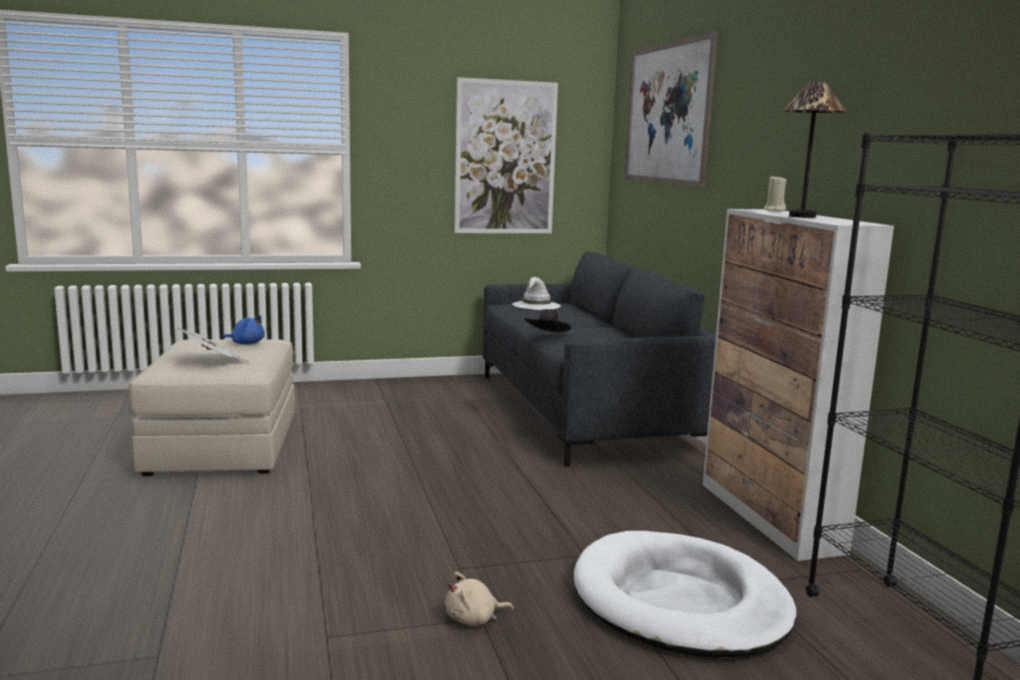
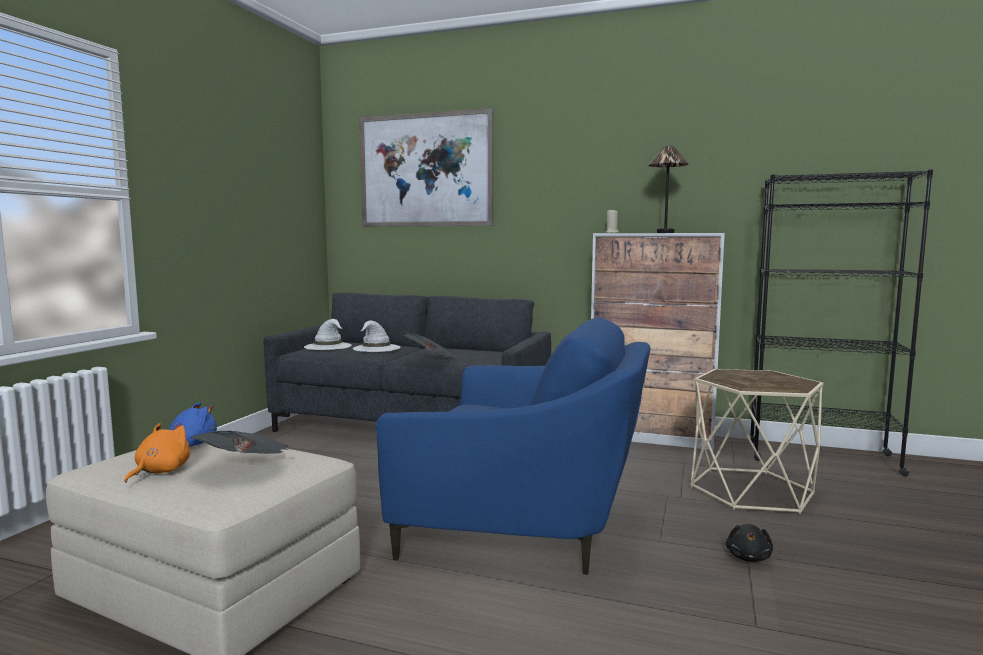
camera: 55 degrees left, 5 degrees down
(193, 351) = (160, 471): none -> orange plush toy
(419, 505) = (523, 526): none -> blue armchair
(474, 619) = (748, 557): beige plush toy -> black plush toy
(505, 158) = (262, 208): picture -> none
(547, 336) = (432, 360): black hat -> newspaper
(559, 316) = (376, 348): none -> white hat
(679, 602) = (751, 490): white dog bed -> beige side table

